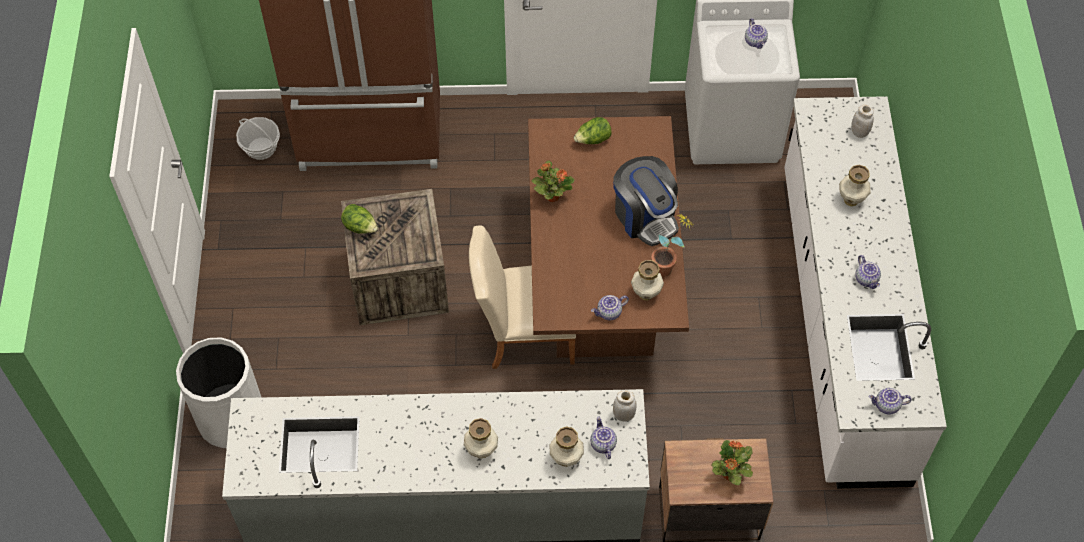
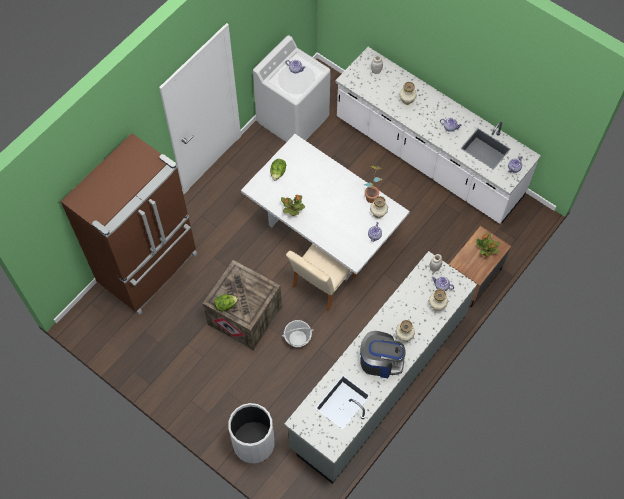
camera: 50 degrees left, 5 degrees up
(261, 148) = (108, 323): basket -> basket (297, 338)
(602, 283) = (324, 233): brown dining table -> white dining table
(645, 216) = (338, 184): coffee machine -> coffee machine (380, 361)

